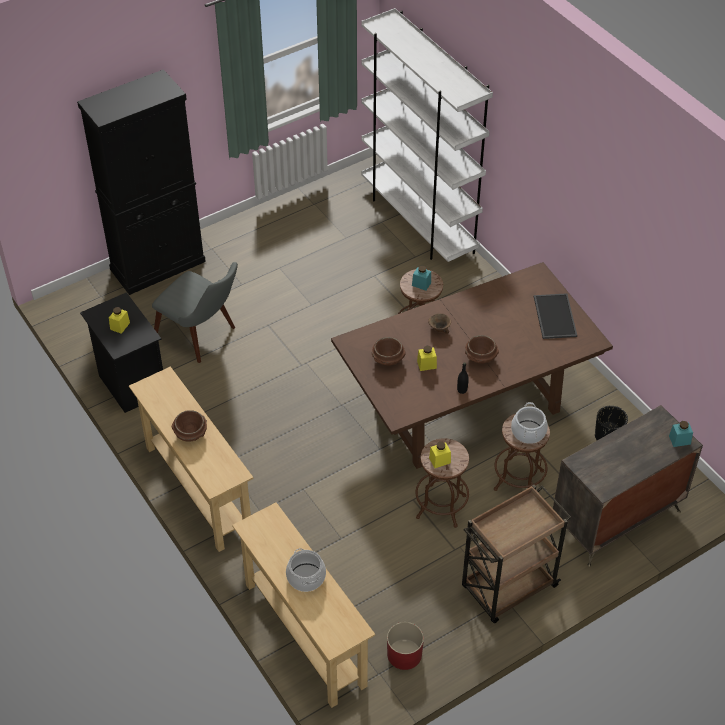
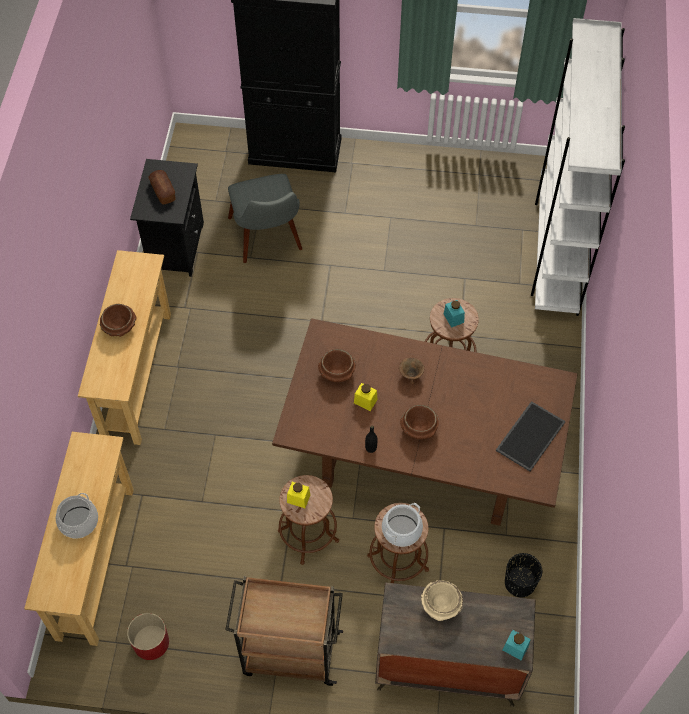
camera: 40 degrees right, 10 degrees up
(120, 326) = (163, 191): yellow jar -> bread
(609, 448) = (440, 605): none -> beige bowl

